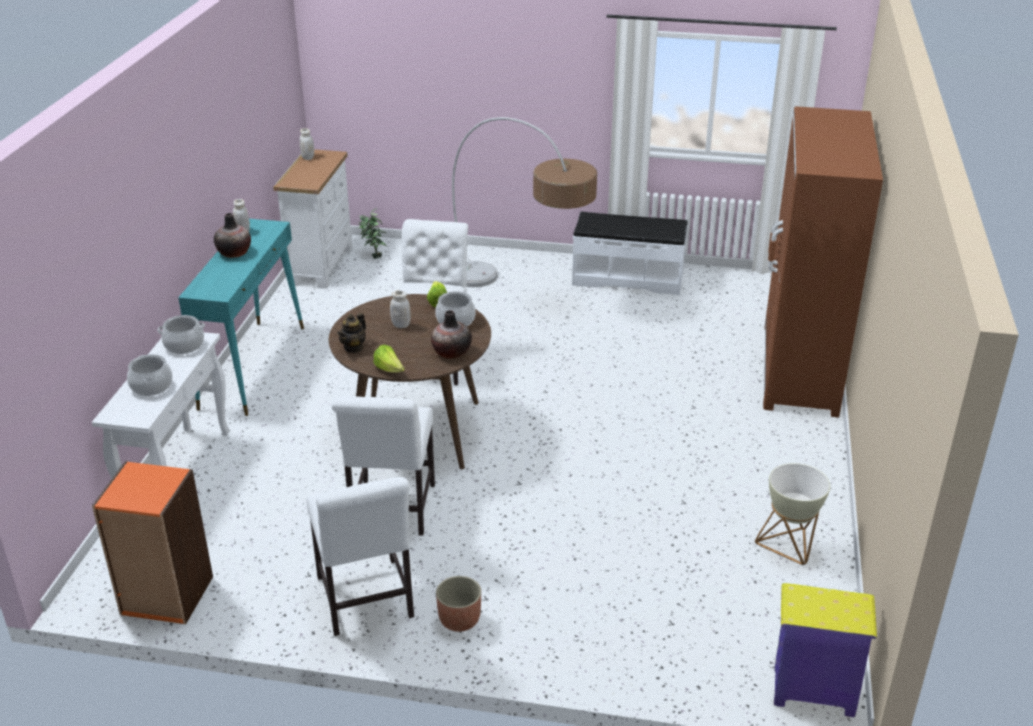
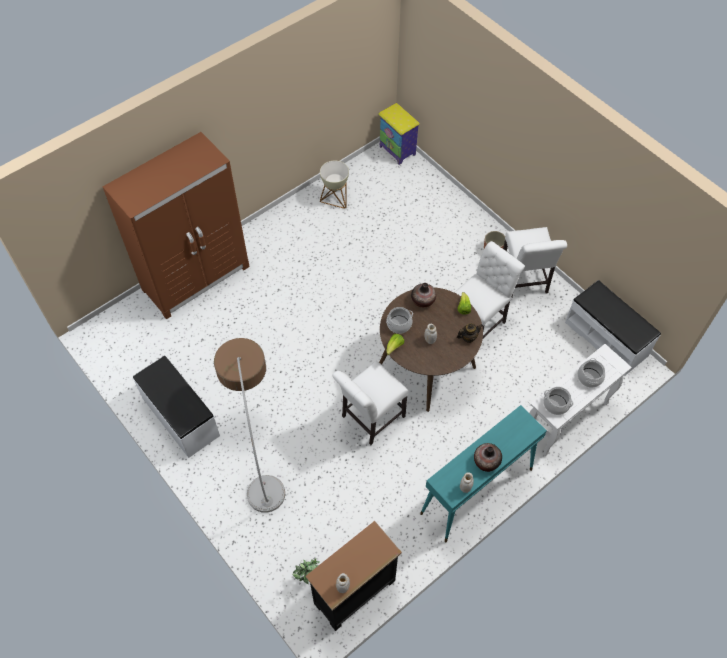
camera: 140 degrees left, 25 degrees up
(166, 596) = (606, 338): orange bookcase -> white bench
(322, 266) = (354, 592): white dresser -> black dresser
(365, 602) = (524, 281): white chair -> white chair turned 150 degrees clockwise

